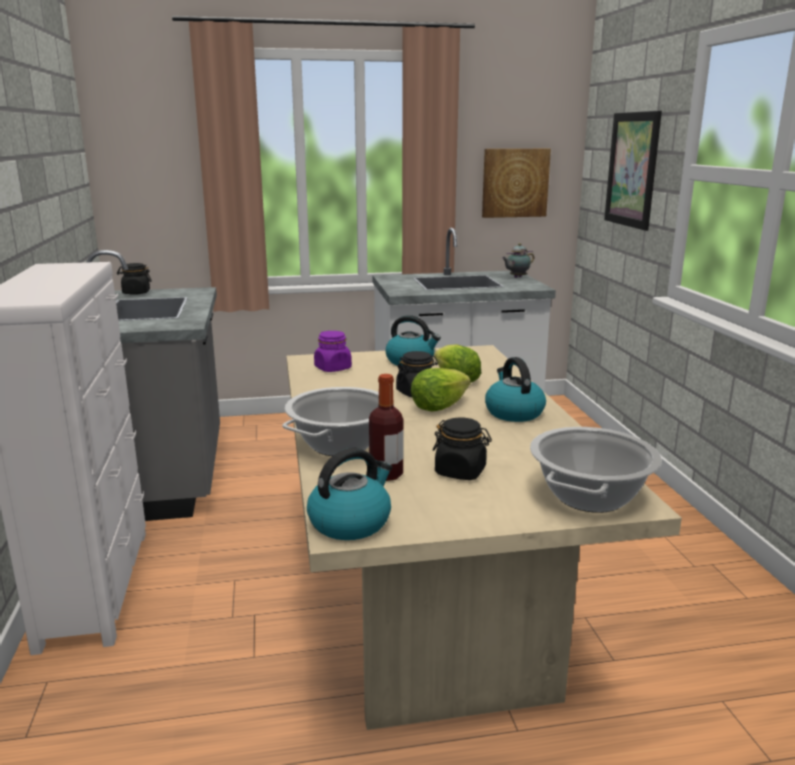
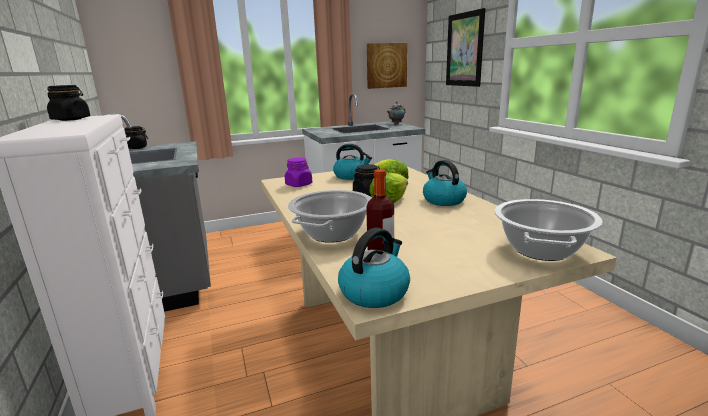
camera: 10 degrees left, 0 degrees up
(460, 471) = (435, 243): black jar -> black jar (71, 119)

